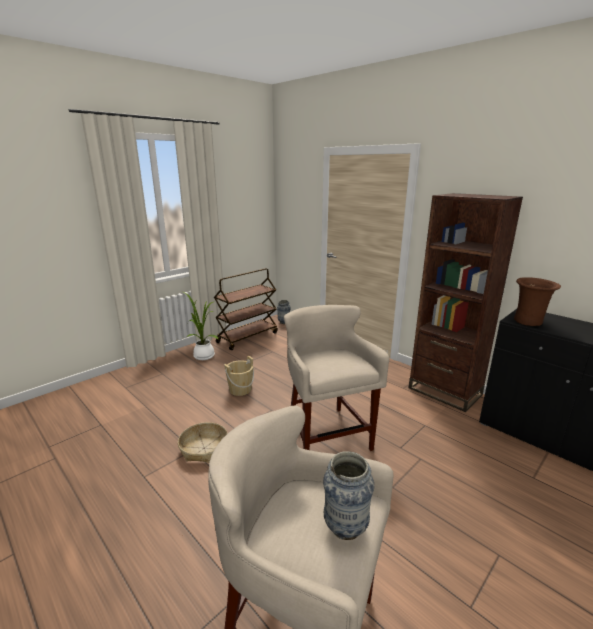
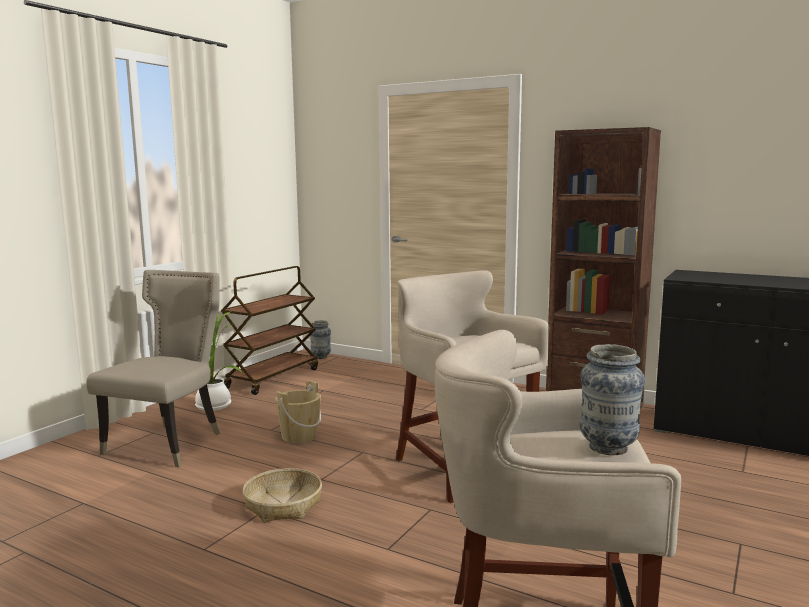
camera: 15 degrees left, 10 degrees down
(166, 383) = (169, 443): none -> beige chair
(529, 322) = (697, 278): brown vase -> none

